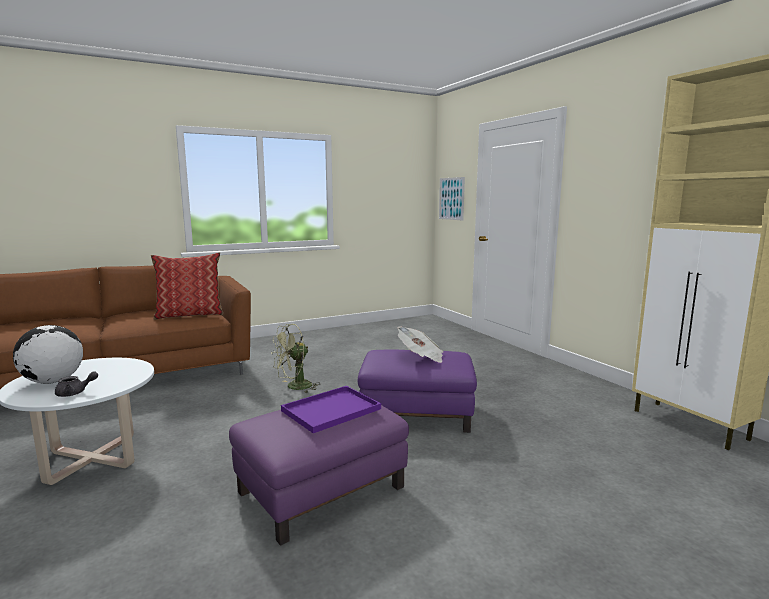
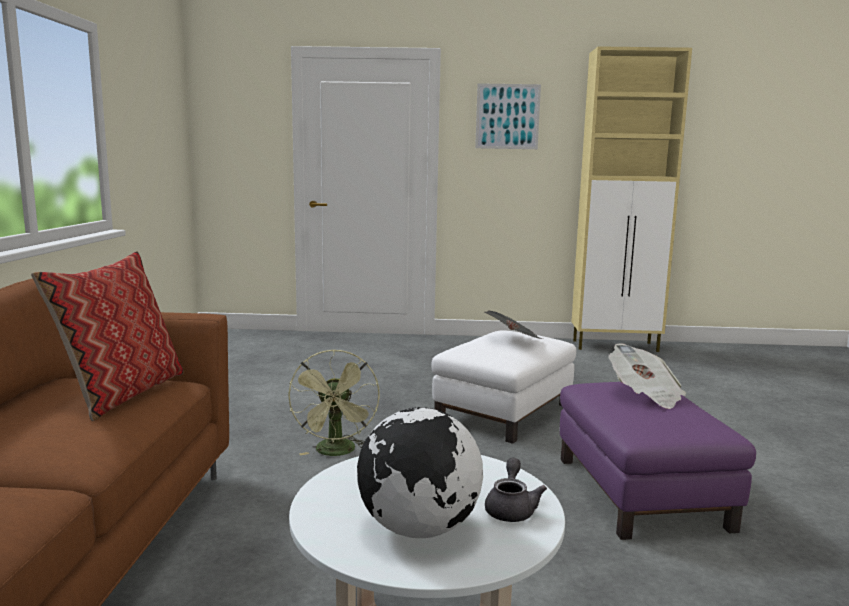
camera: 60 degrees left, 0 degrees up
(330, 410) = (645, 395): purple tray -> newspaper
(416, 414) = (504, 413): purple ottoman -> white ottoman
(451, 198) = (234, 149): picture -> picture (507, 116)

